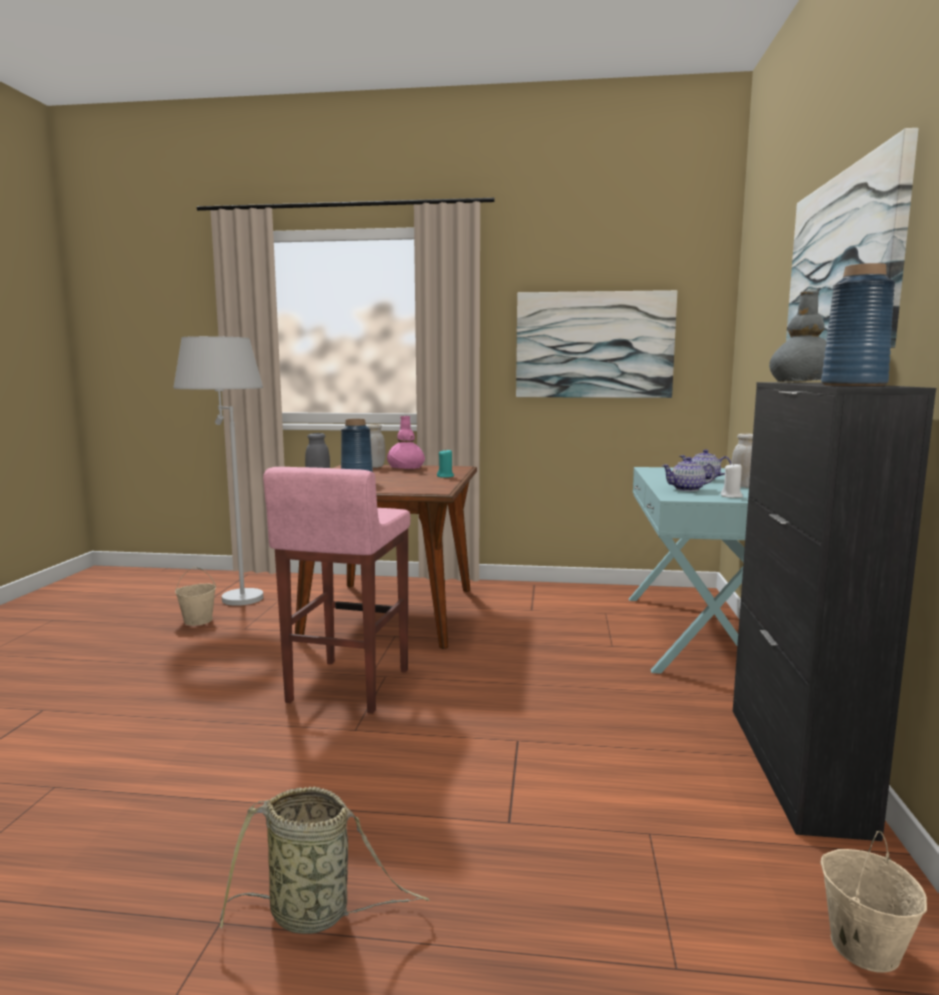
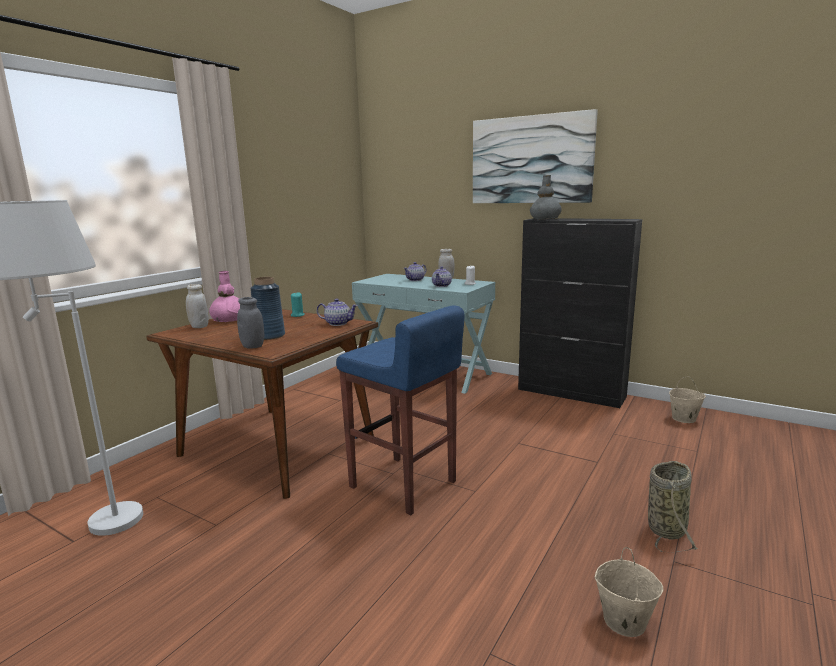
camera: 65 degrees left, 5 degrees up
(198, 620) = (147, 555): beige bucket -> beige bucket (623, 620)
(347, 686) = (403, 485): pink stool -> blue stool
(424, 487) = (338, 323): none -> teapot
(594, 345) = (301, 197): picture -> none
(853, 385) = (615, 219): blue vase -> none

